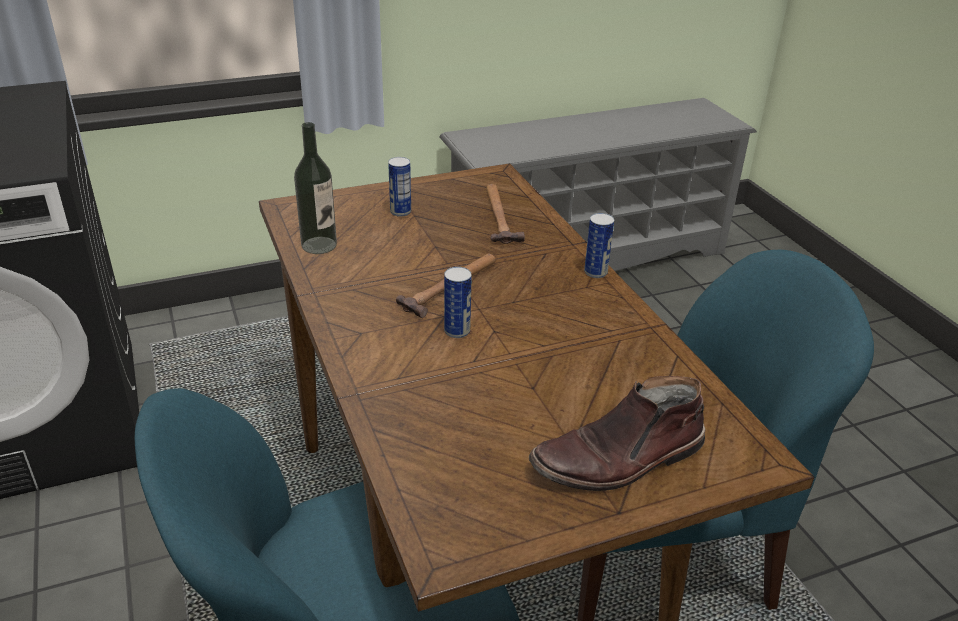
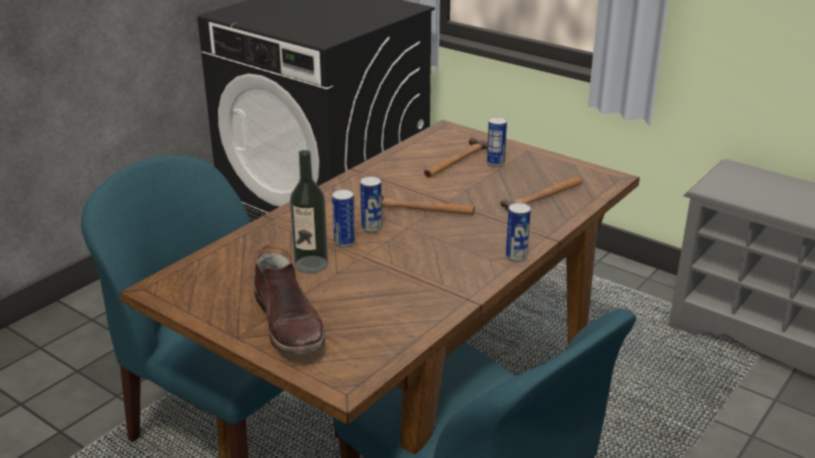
camera: 60 degrees right, 5 degrees down
(319, 245) = (414, 154): bottle -> bottle (311, 264)
(367, 229) = (456, 161): none -> hammer
(470, 360) = (344, 242): none -> can
(619, 459) = (290, 324): brown boot -> brown boot turned 150 degrees counterclockwise

